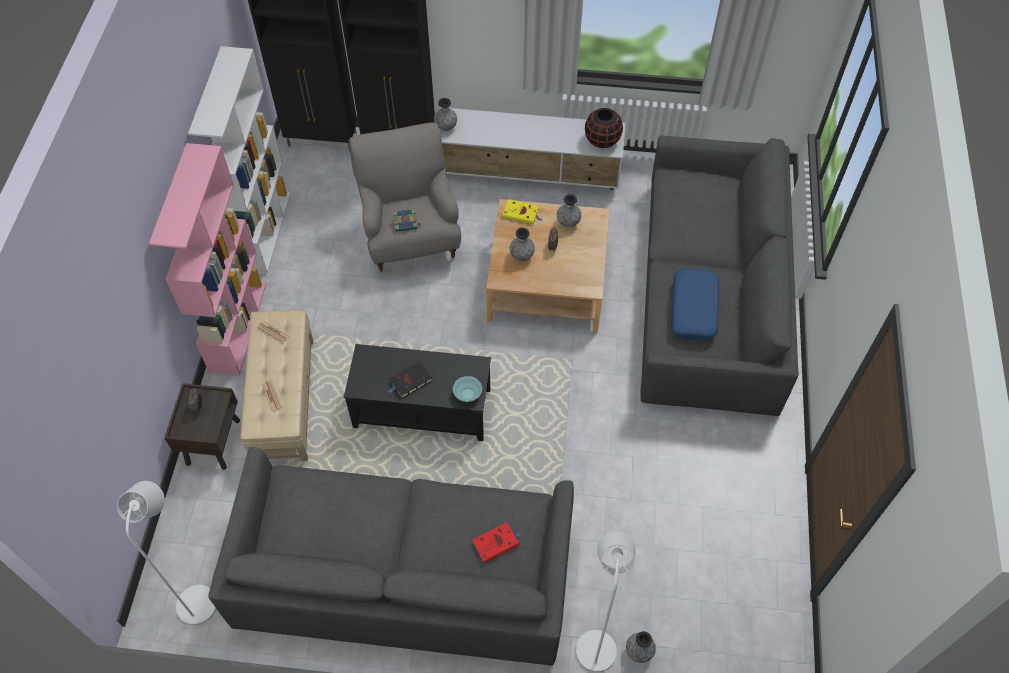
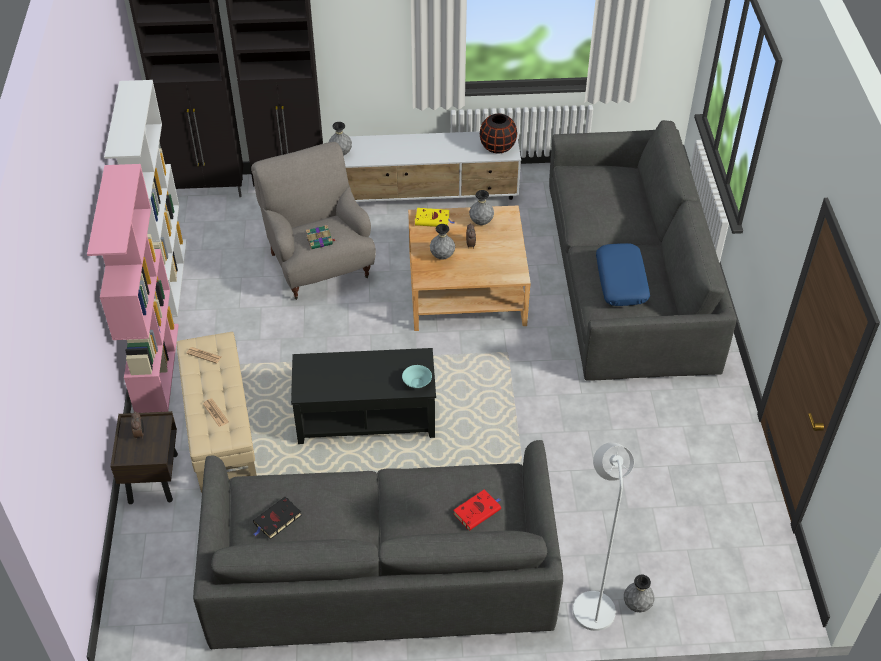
camera: 10 degrees left, 10 degrees down
(199, 597) = (169, 626): white floor lamp -> none
(410, 382) = (356, 380): black book -> black book (276, 520)

